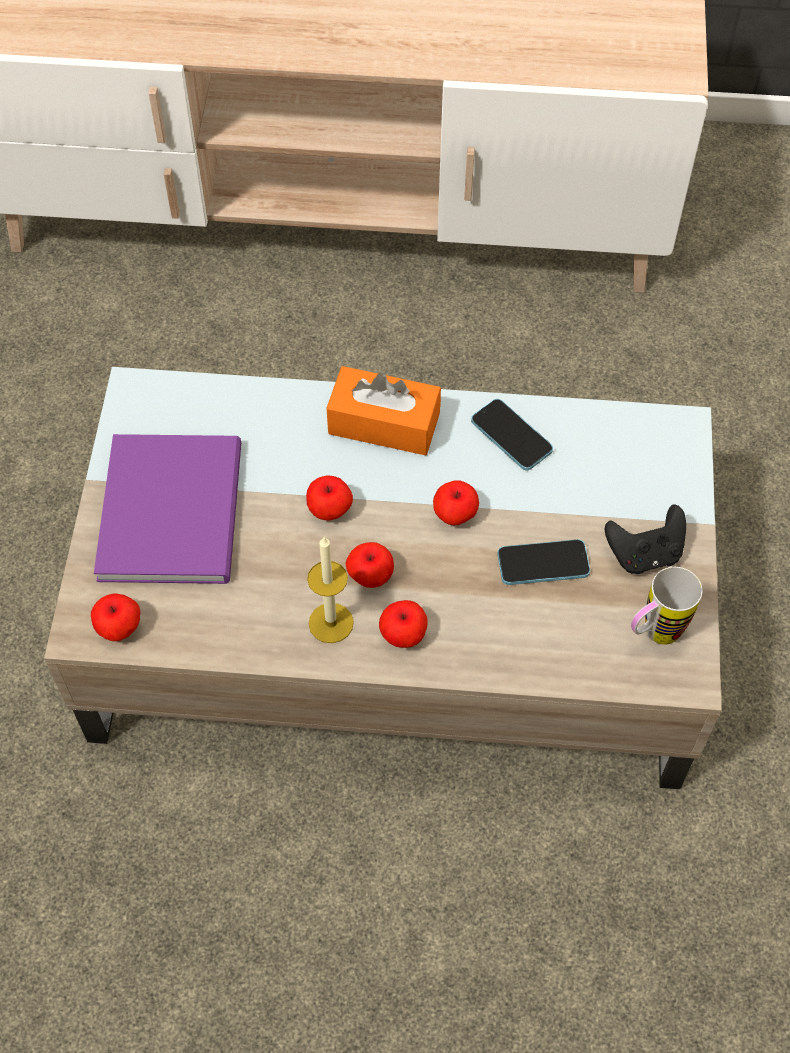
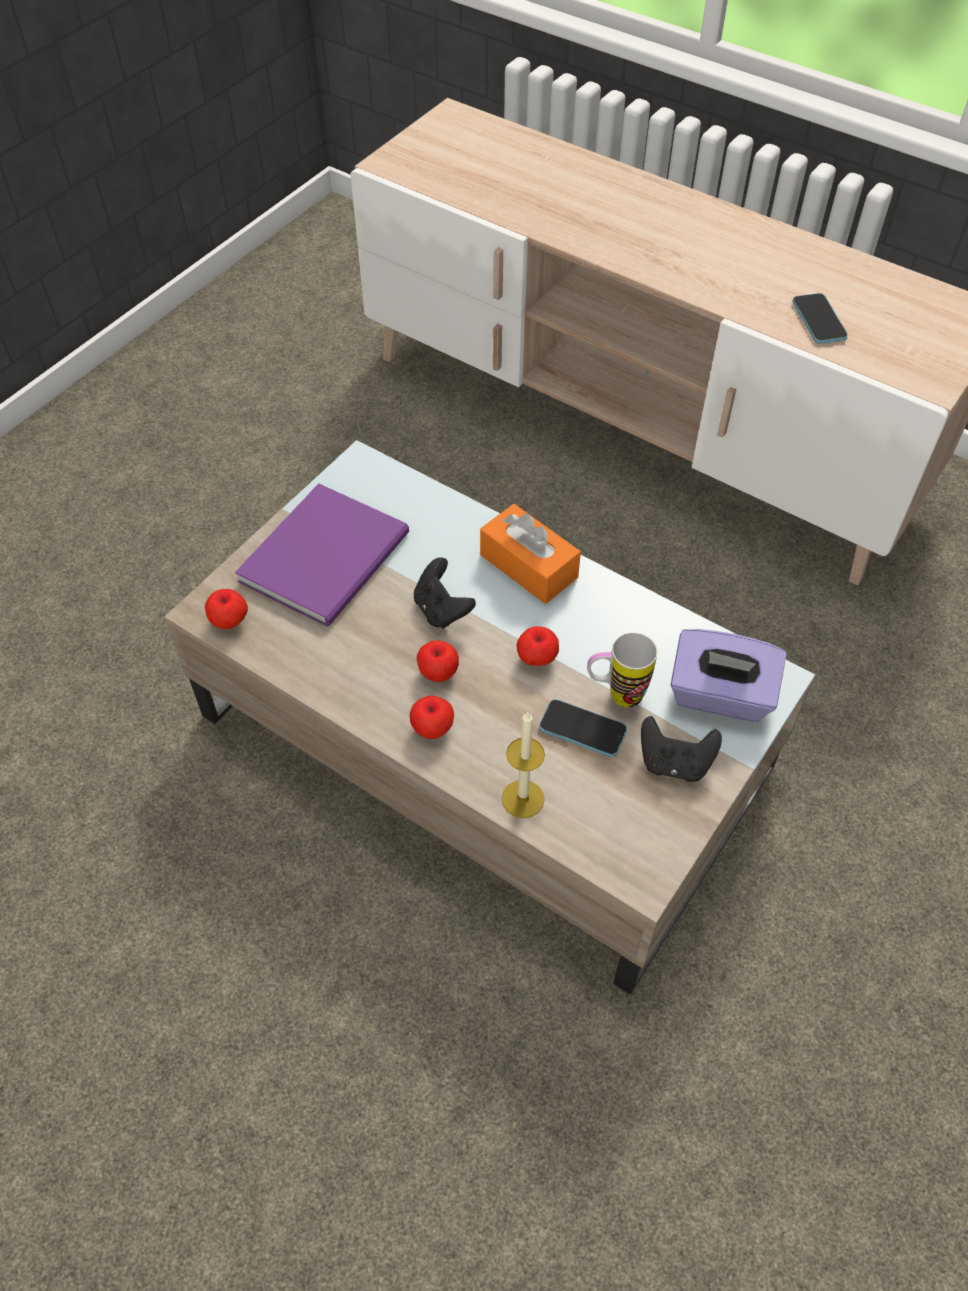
camera: 30 degrees right, 5 degrees down
(329, 510) = (441, 609): apple -> black game controller
(331, 623) = (383, 692): candle -> candle (523, 798)
(511, 436) = (625, 620): phone -> phone (818, 320)
(643, 469) = (720, 696): none -> purple tissue box
(653, 635) = (637, 831): mug -> mug (615, 695)

